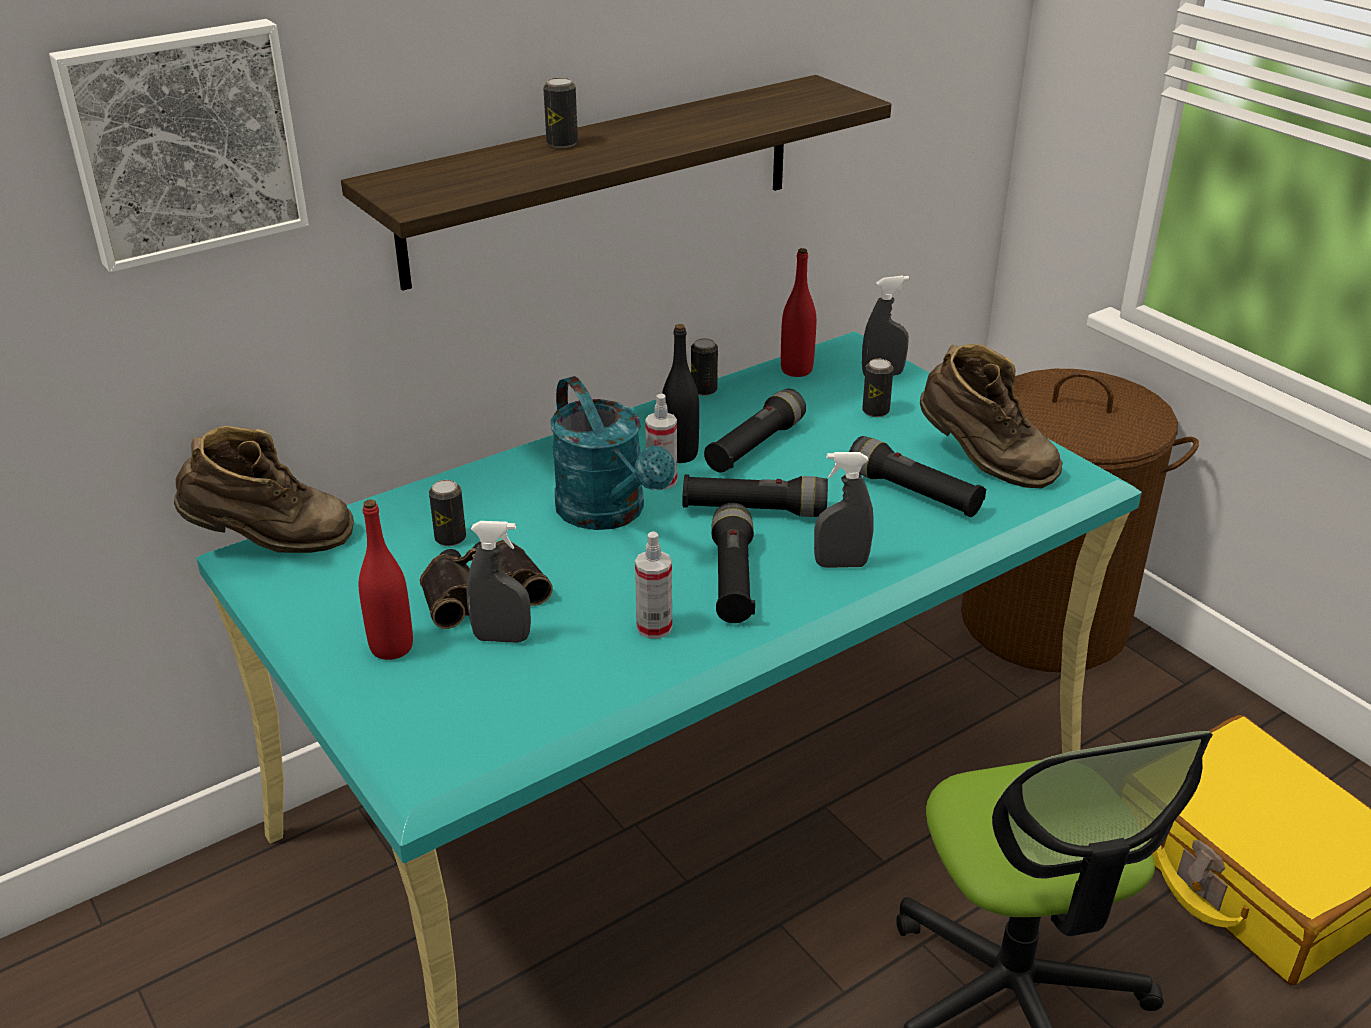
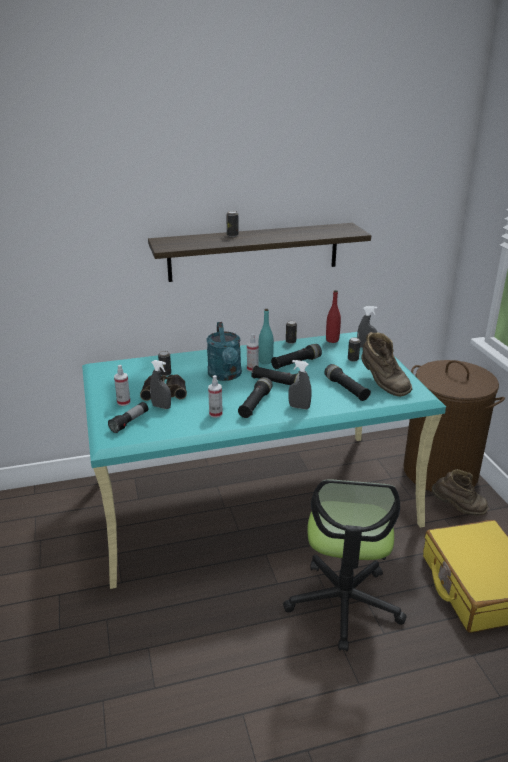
camera: 20 degrees right, 5 degrees down
(183, 142) = (92, 217): picture -> none
(271, 545) = (106, 365): brown boot -> brown boot (458, 509)
(391, 647) = (123, 402): red bottle -> spray bottle
(446, 703) = (130, 422): none -> flashlight
(680, 455) = (265, 361): black bottle -> turquoise bottle

